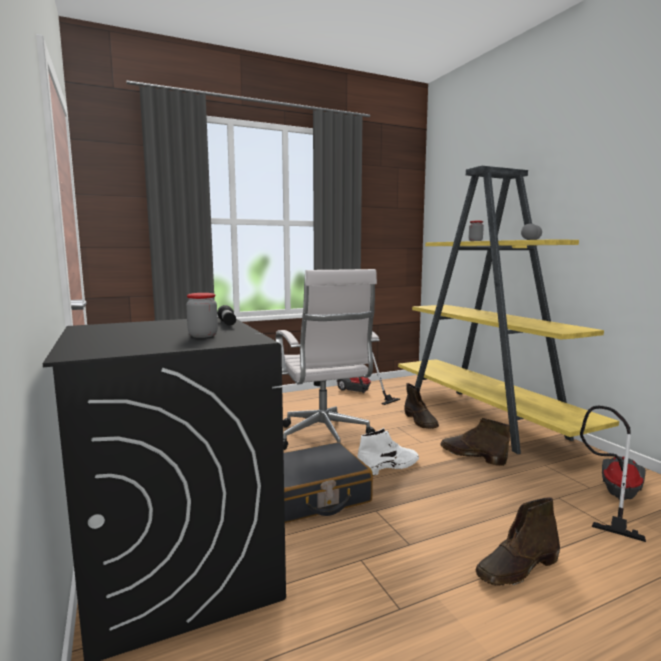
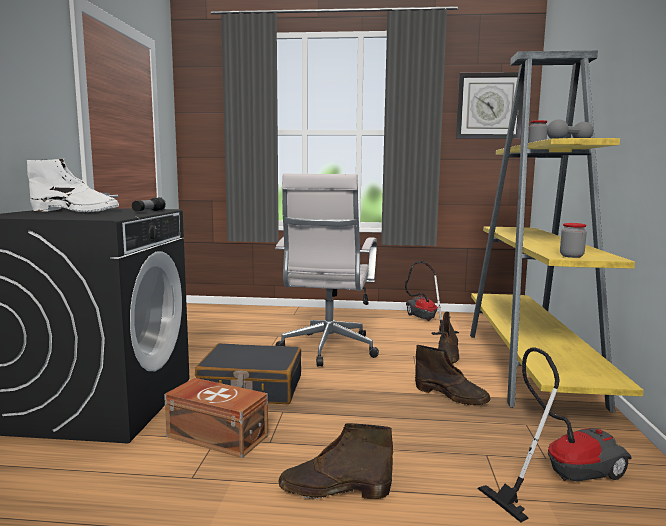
camera: 30 degrees right, 0 degrees up
(203, 335) = (95, 215): jar -> jar (571, 256)
(356, 555) = (217, 435): none -> brown storage box
(388, 466) = (349, 384): white boot -> white boot (76, 211)
(390, 203) = (489, 106): none -> wall clock
(471, 455) = (451, 395): brown boot -> brown boot turned 150 degrees clockwise

